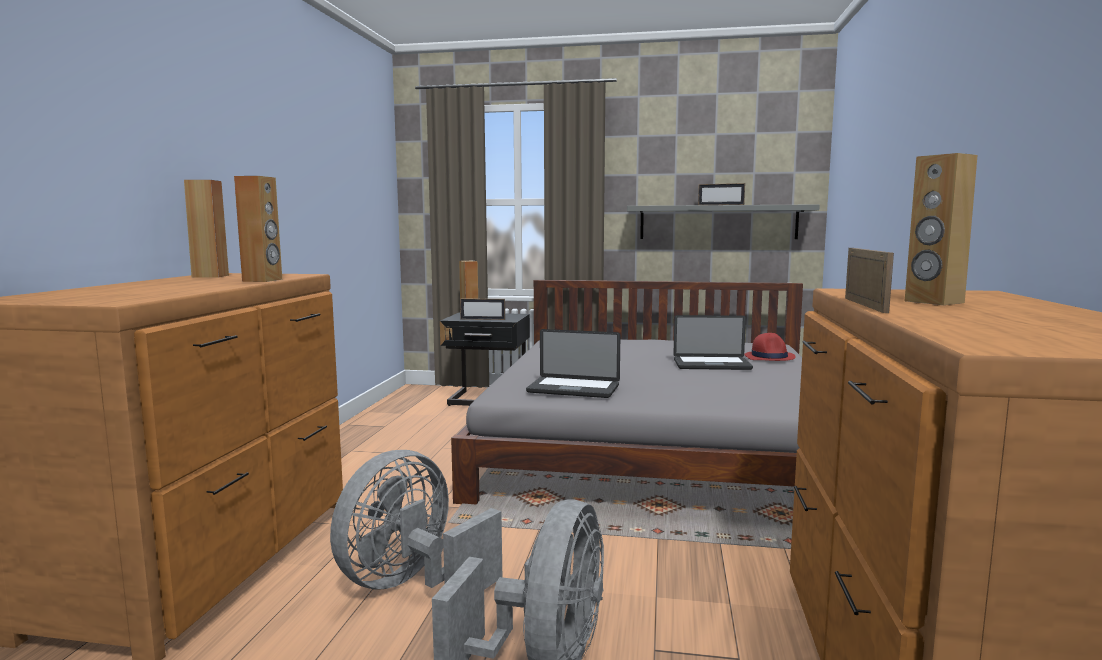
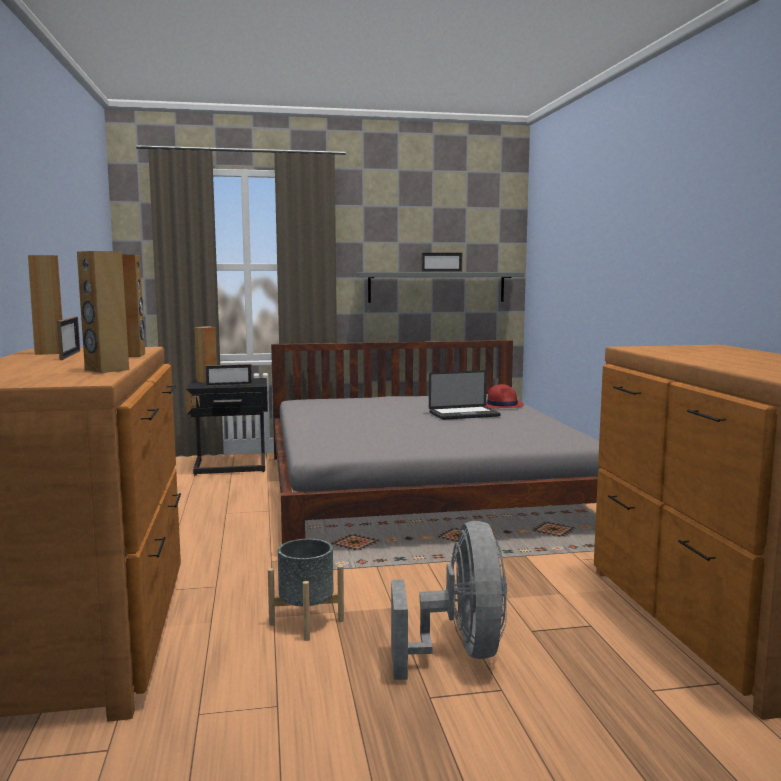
camera: 20 degrees left, 0 degrees up
(412, 585) = (307, 622): grey fan -> grey planter
(573, 389) = (375, 442): laptop -> none
(865, 305) = (672, 358): picture frame -> picture frame (70, 355)
(933, 302) = (704, 354): brown speaker -> brown speaker (106, 370)

